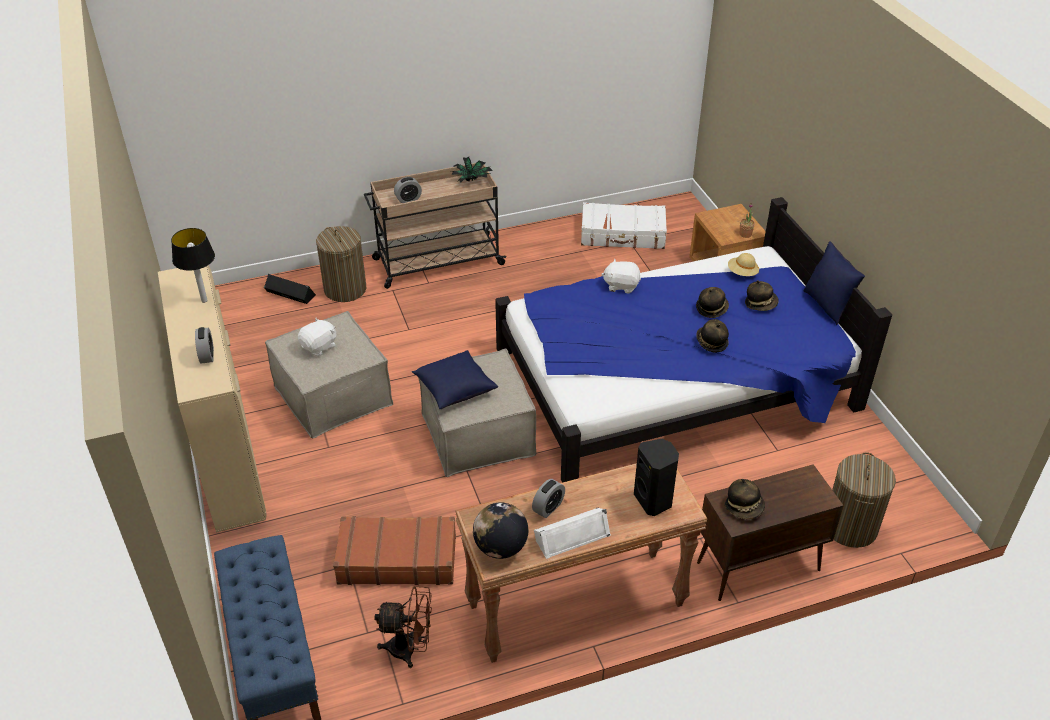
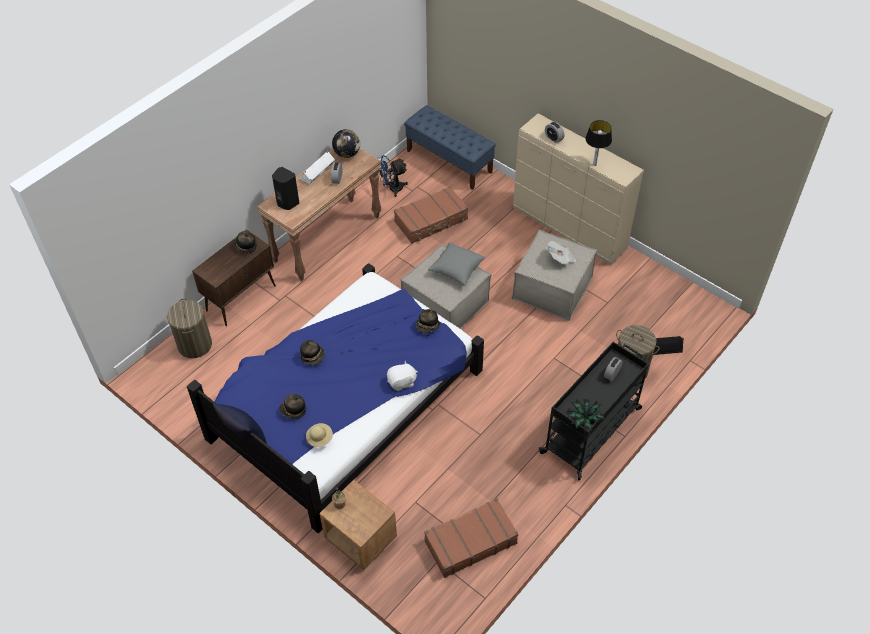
camera: 150 degrees right, 10 degrees up
(319, 347) = (560, 258): white plush toy -> newspaper
(410, 649) = (392, 189): brown fan -> blue fan
(437, 262) = (592, 430): beige cart -> black cart
(455, 389) = (457, 269): blue pillow -> grey pillow
(623, 235) = (470, 542): white suitcase -> brown suitcase
(711, 308) = (326, 388): hat -> hat (428, 326)

